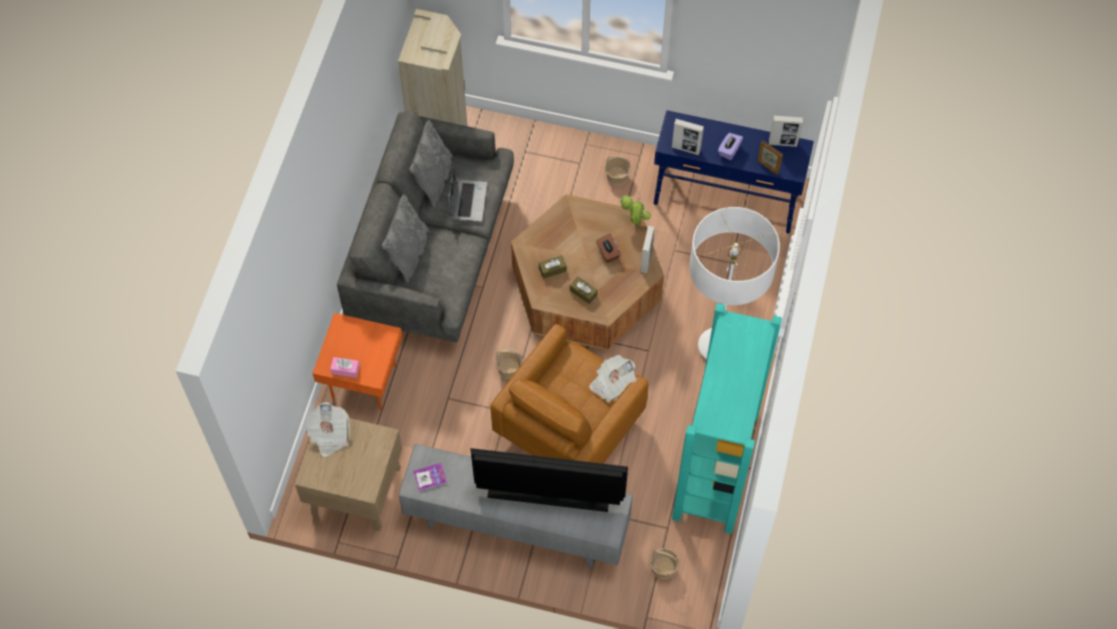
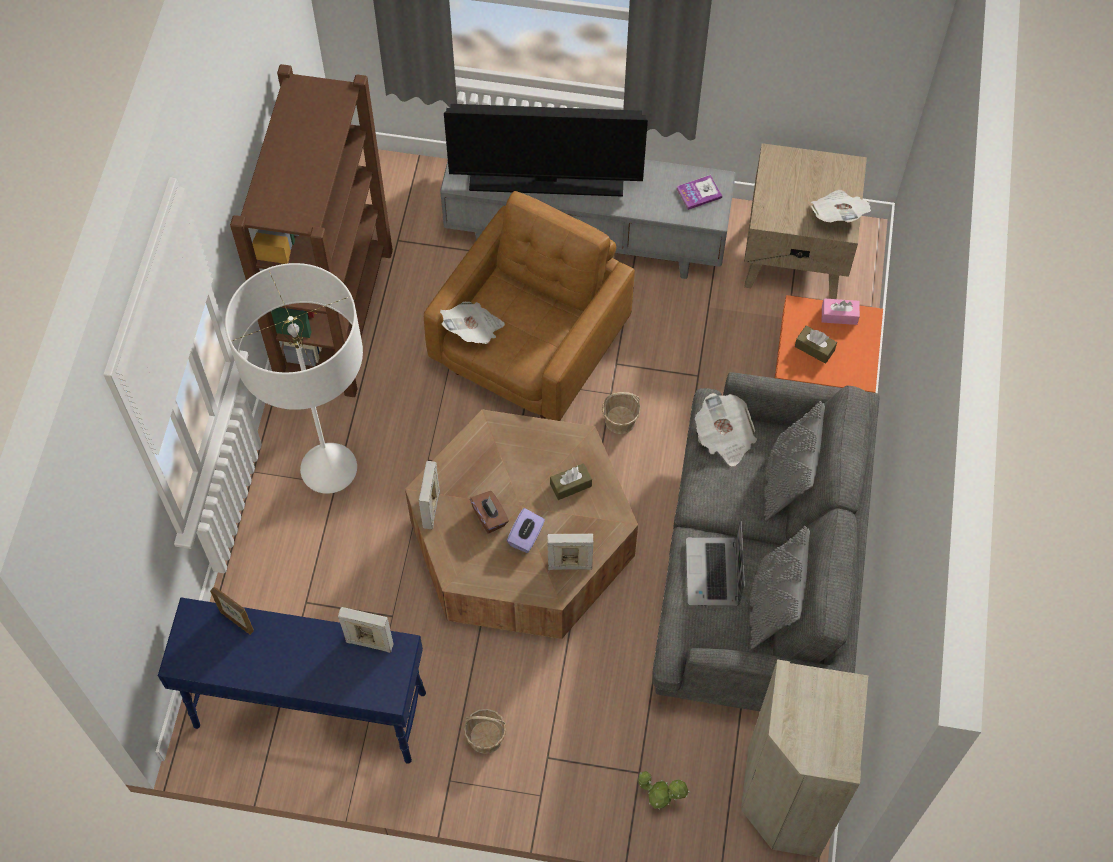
camera: 175 degrees right, 0 degrees up
(445, 285) = (724, 437): none -> newspaper
(583, 292) = (522, 453): brown tissue box -> brown tissue box (814, 348)
(635, 222) = (451, 570): potted plant -> potted plant (659, 799)
(663, 568) = (402, 196): basket -> none
(716, 466) = (335, 316): turquoise bookcase -> brown bookcase
(729, 150) = (298, 645): purple tissue box -> purple tissue box (526, 537)
(783, 143) = (208, 666): picture frame -> picture frame (569, 565)

